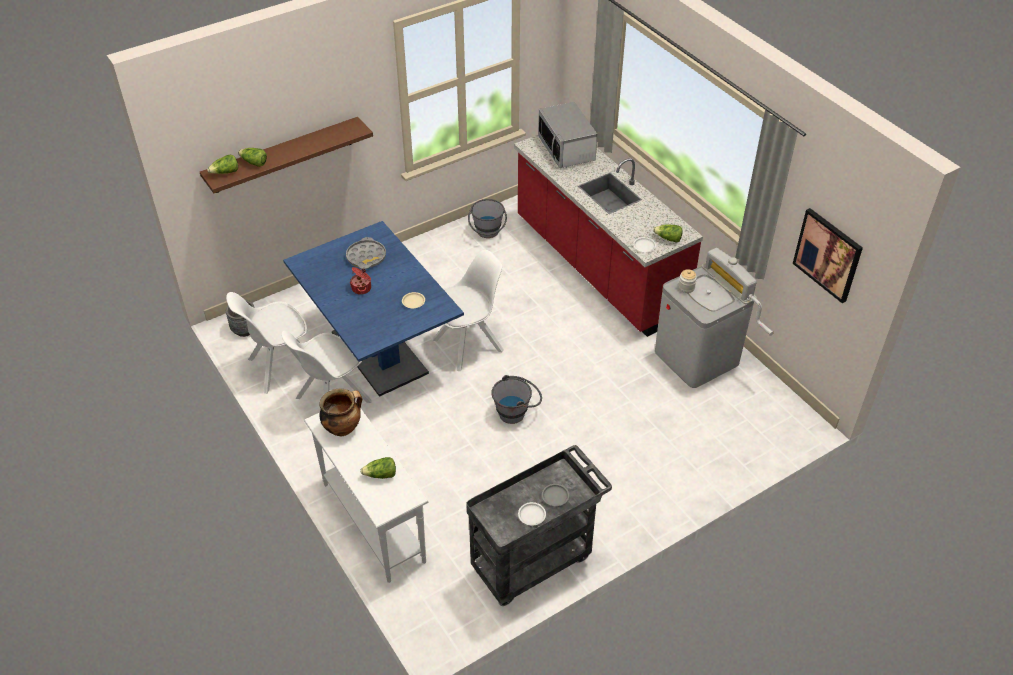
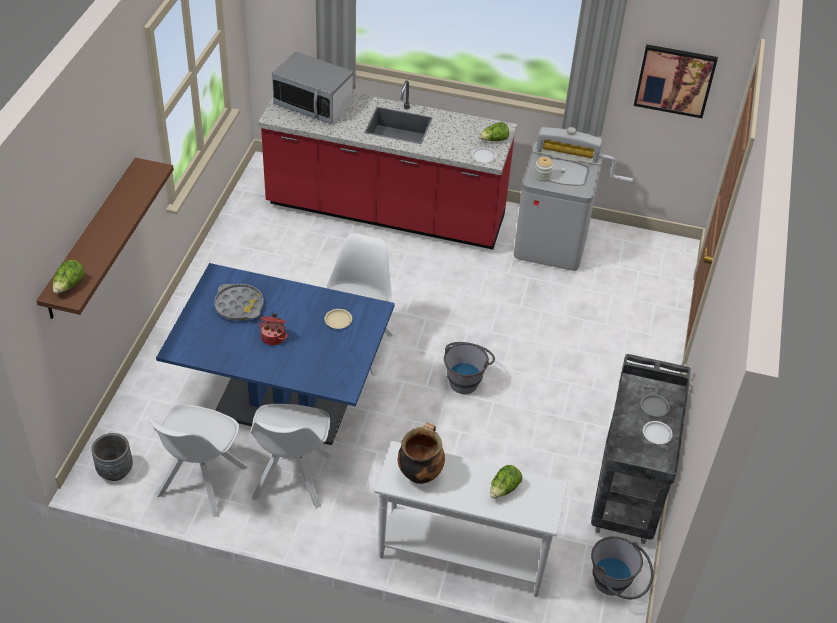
camera: 45 degrees left, 0 degrees up
(254, 163) = (88, 259): lettuce -> none
(487, 234) = (252, 236): grey bucket -> grey bucket (616, 586)

